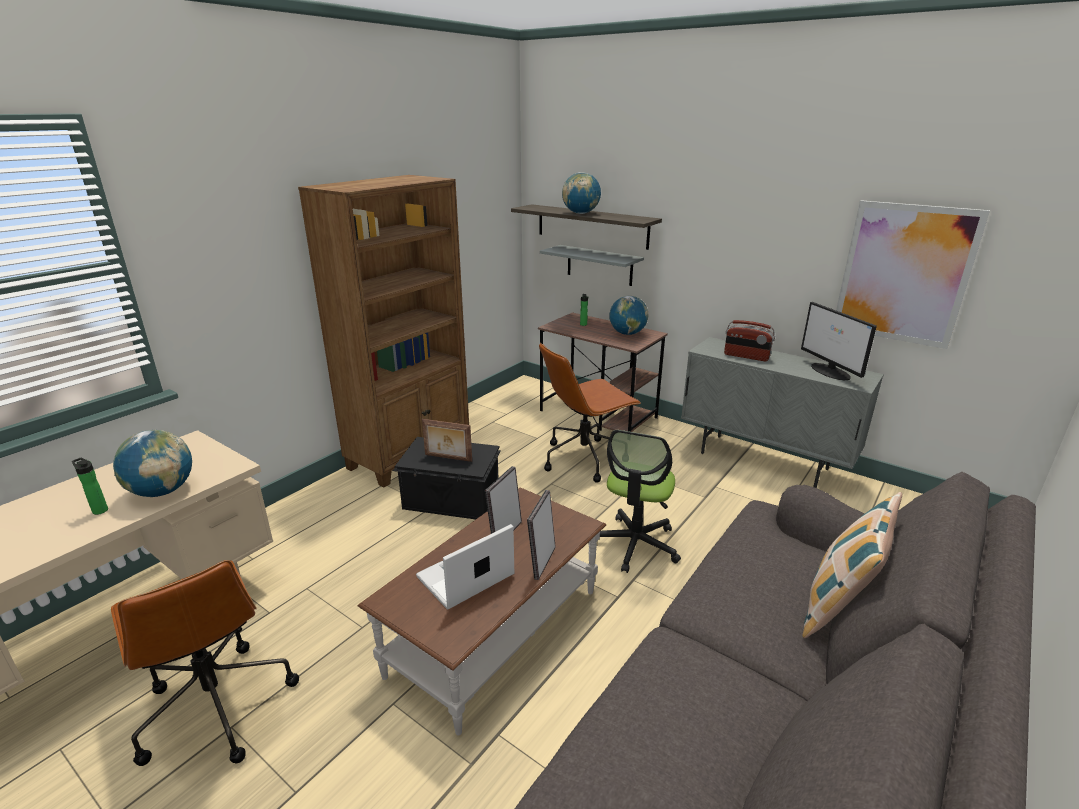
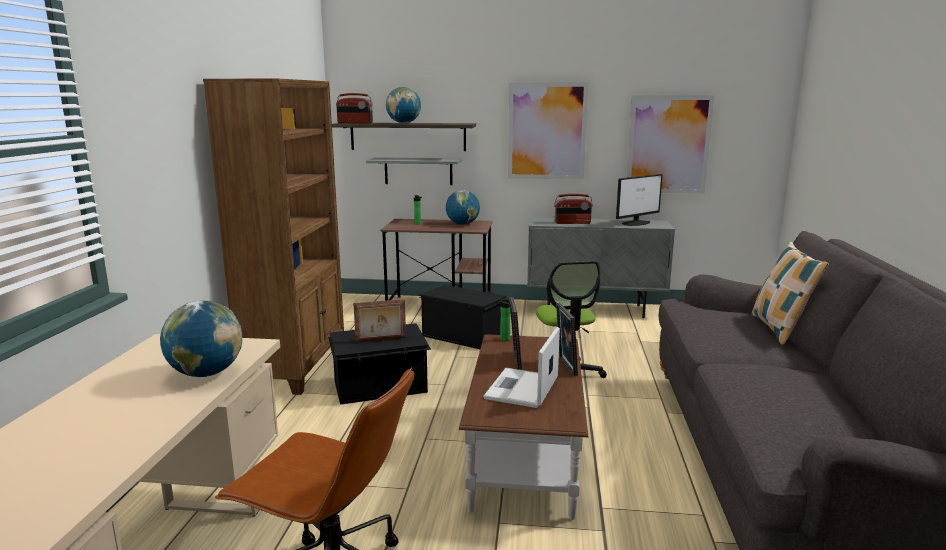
camera: 30 degrees left, 10 degrees down
(99, 510) = (154, 399): bottle -> bottle (503, 339)
(536, 208) = (355, 123): none -> radio
(584, 458) = (463, 335): brown office chair -> black storage box
(742, 237) = (547, 131): none -> picture
(830, 372) = (636, 223): monitor -> monitor turned 75 degrees counterclockwise

